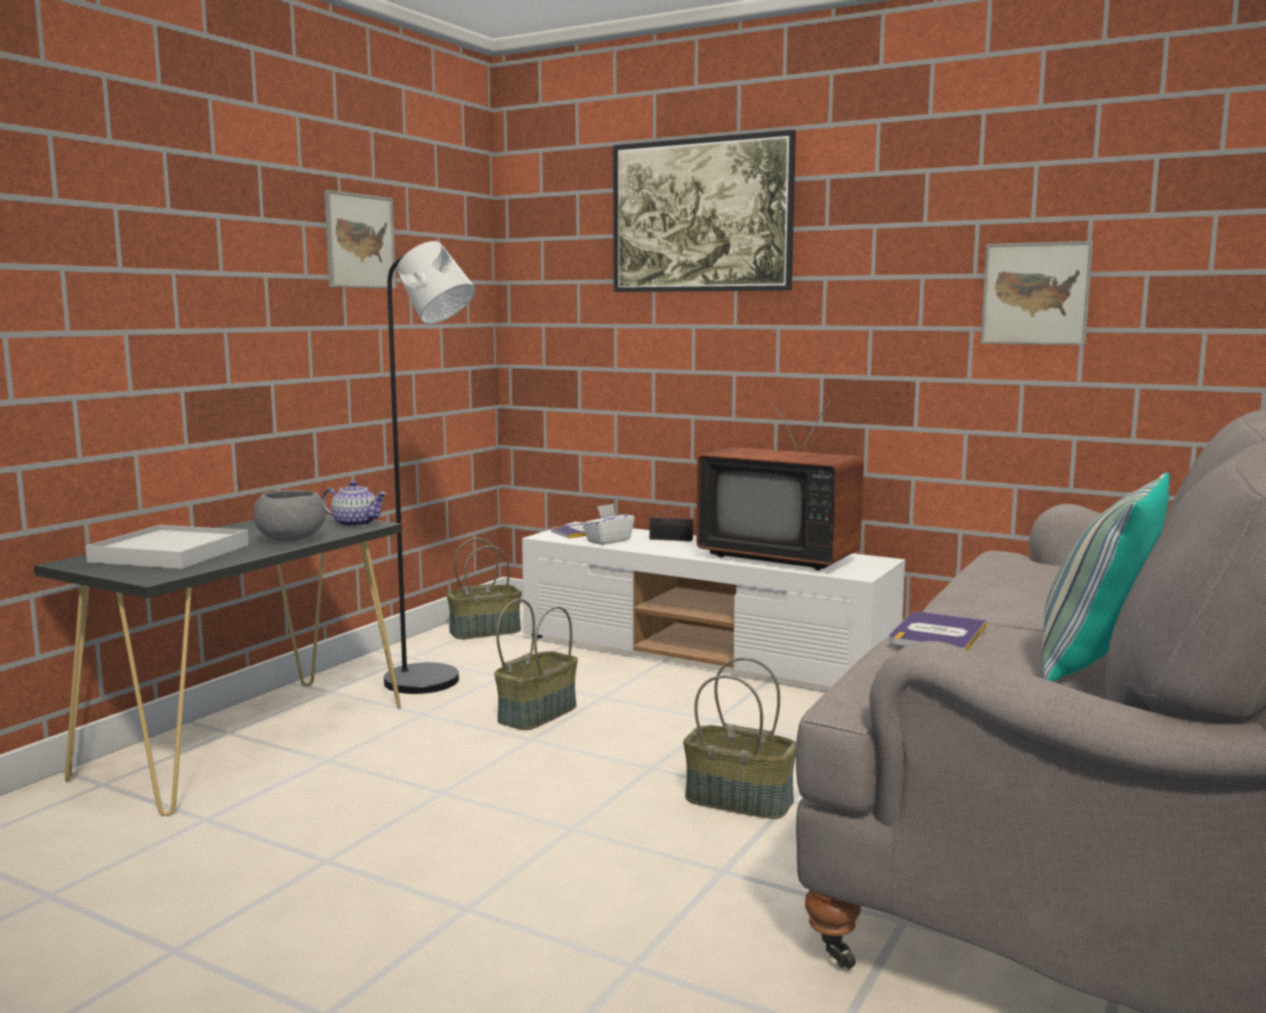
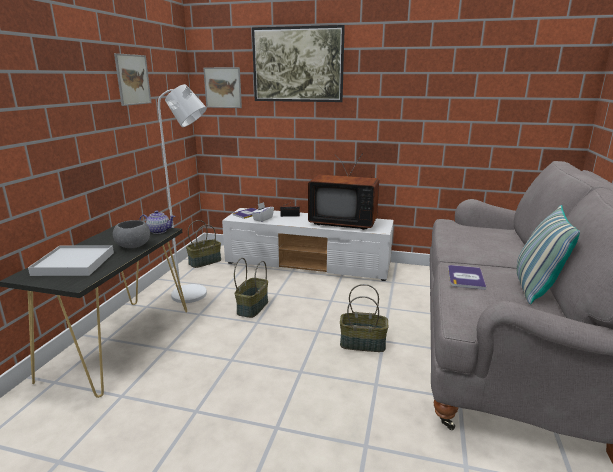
camera: 15 degrees left, 10 degrees up
(433, 683) = (195, 295): black floor lamp -> white floor lamp
(1035, 293) = (452, 106): picture -> picture (223, 87)

